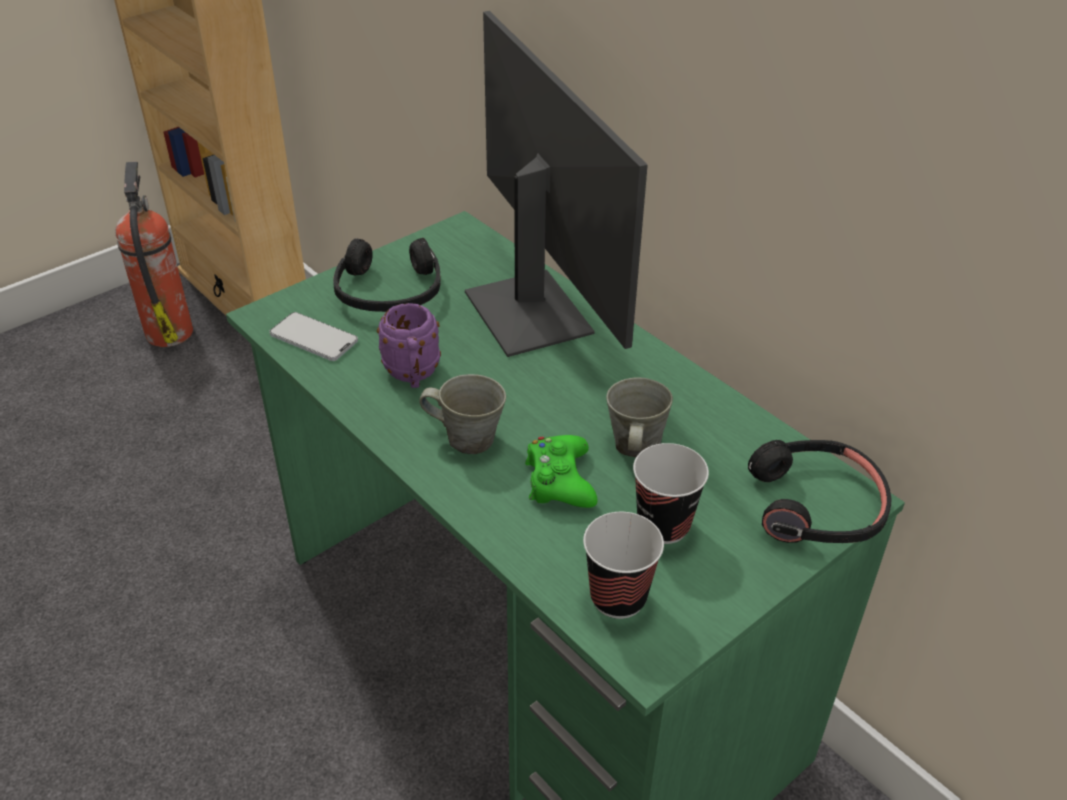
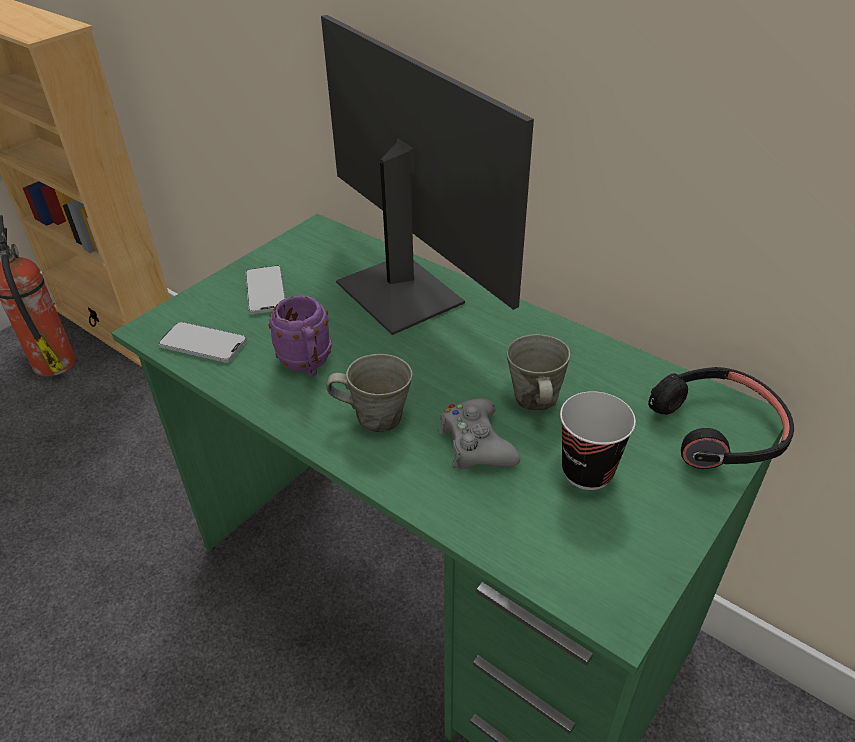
camera: 10 degrees left, 0 degrees up
(389, 291) = (265, 291): black headphones -> phone
(559, 481) = (476, 444): green game controller -> grey game controller
(618, 597) = (569, 552): cup -> none

